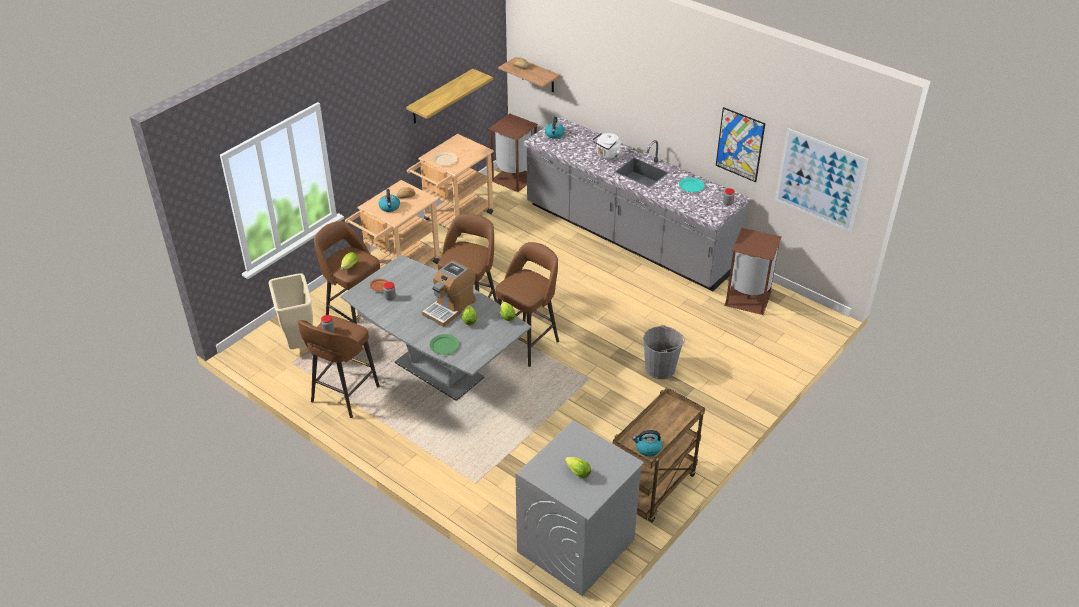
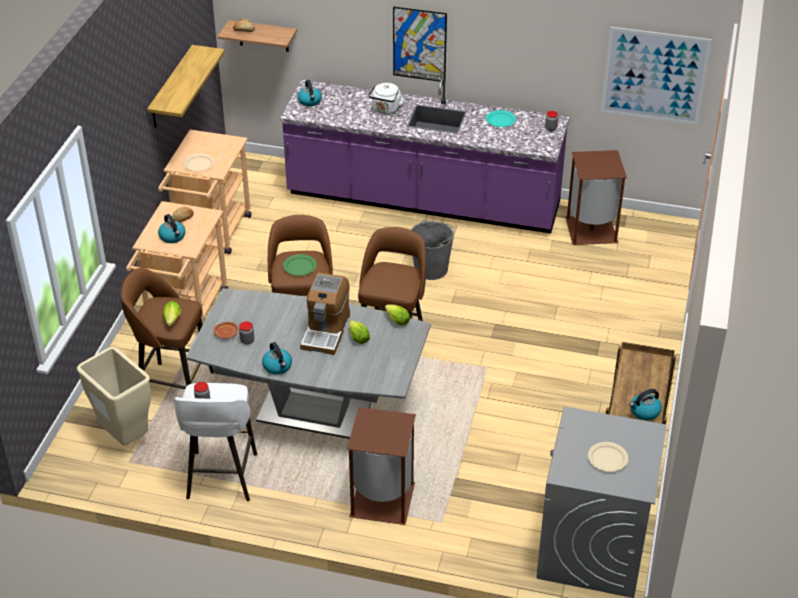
camera: 25 degrees left, 0 degrees up
(343, 395) = (221, 478): brown stool -> white stool
(397, 322) = (278, 366): none -> kettle
(444, 345) = (351, 375): green plate -> green plate (300, 266)
(514, 178) = (248, 168): brown trash can -> brown trash can (381, 499)
(576, 472) = (608, 458): lettuce -> beige plate
(628, 237) = (423, 201): grey counter -> purple counter
(660, 368) = (552, 332): grey bucket -> grey bucket (431, 269)
(740, 144) = (551, 59): picture -> picture (419, 44)

